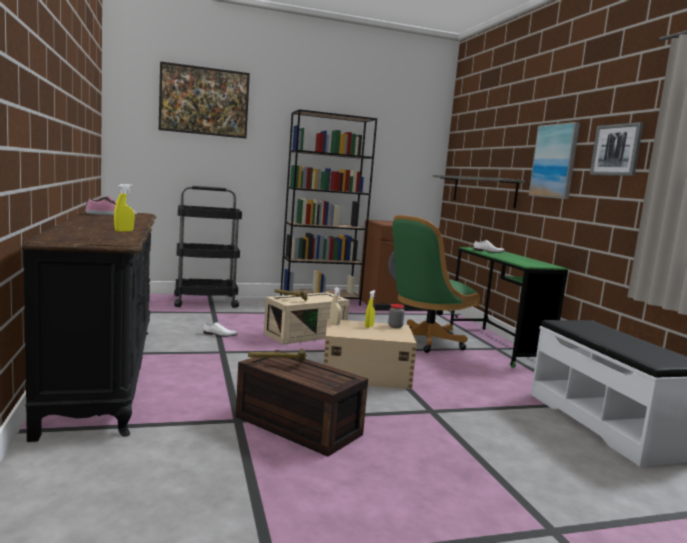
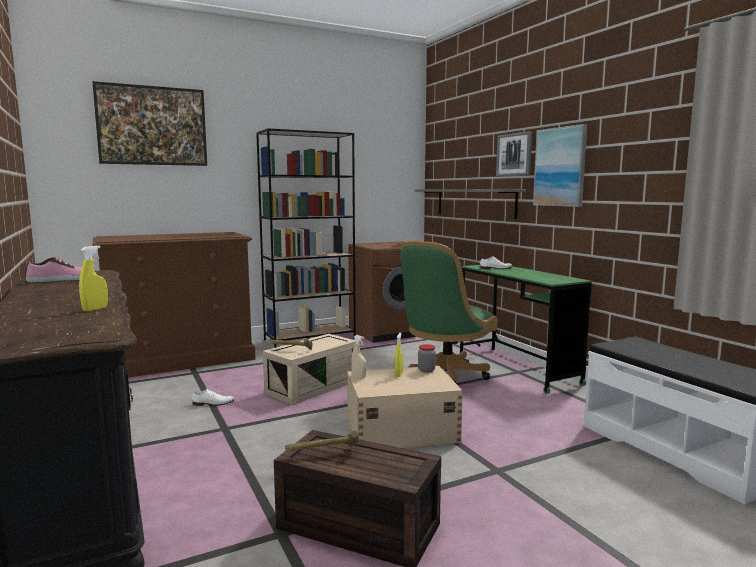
camera: 10 degrees left, 0 degrees up
(205, 301) = (180, 359): black cart -> brown dresser
(616, 150) = (637, 151): picture -> picture (514, 154)

